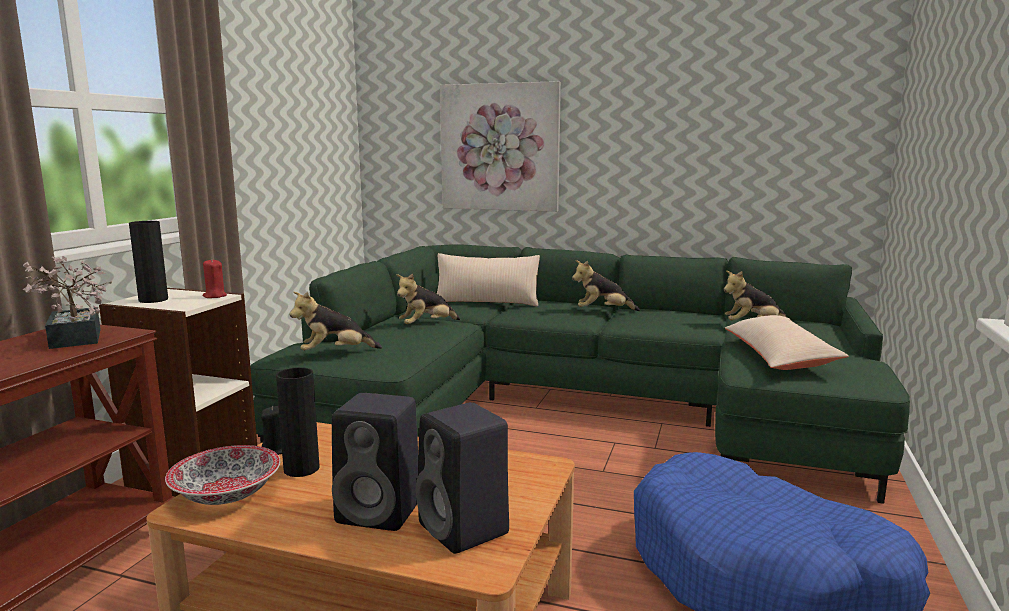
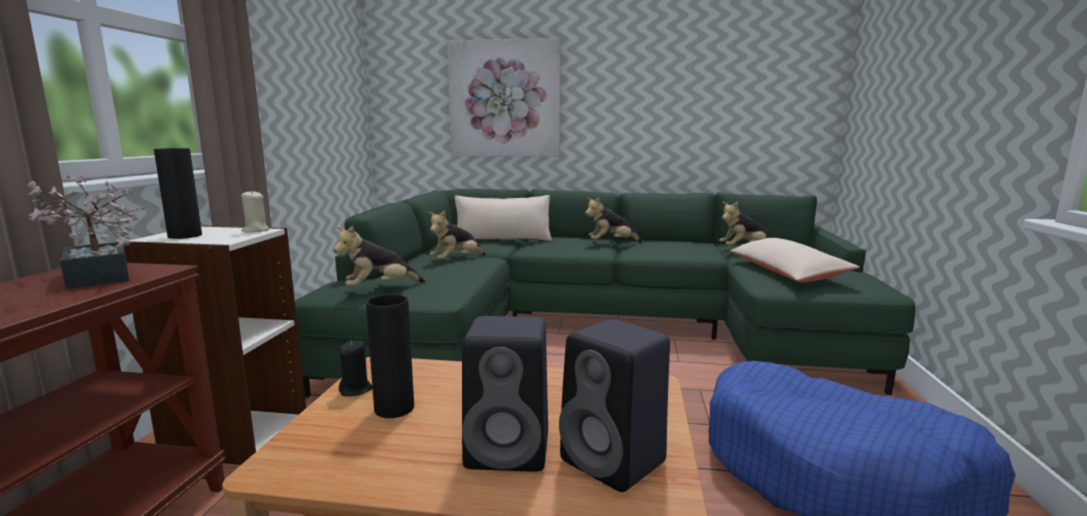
camera: 10 degrees left, 0 degrees up
(215, 296) = (255, 230): red candle -> beige candle
(228, 494) = (318, 445): bowl -> none

